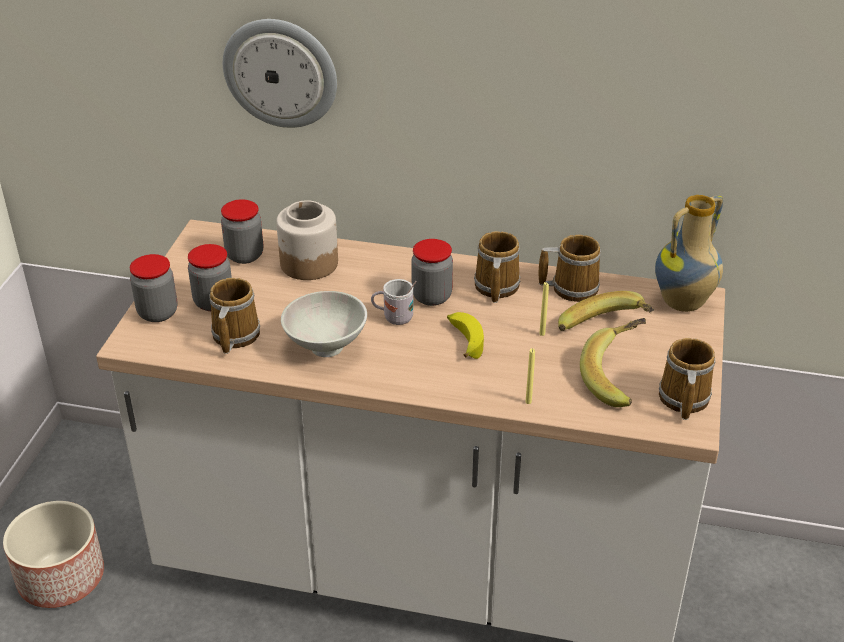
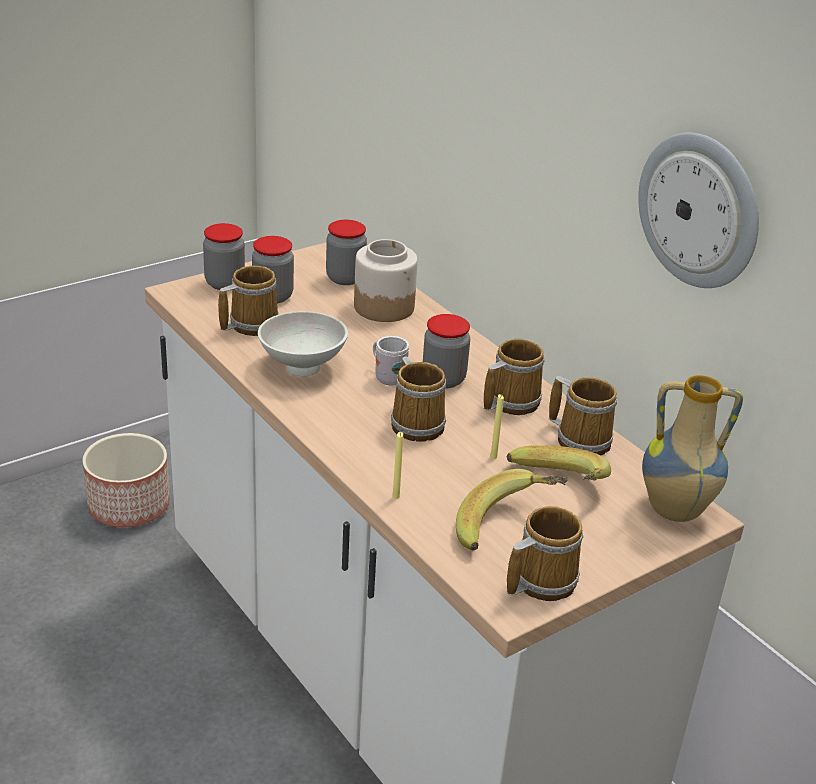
camera: 40 degrees right, 5 degrees down
(281, 72) = (427, 109): wall clock -> wall clock (700, 210)
(464, 340) = (417, 423): banana -> mug

